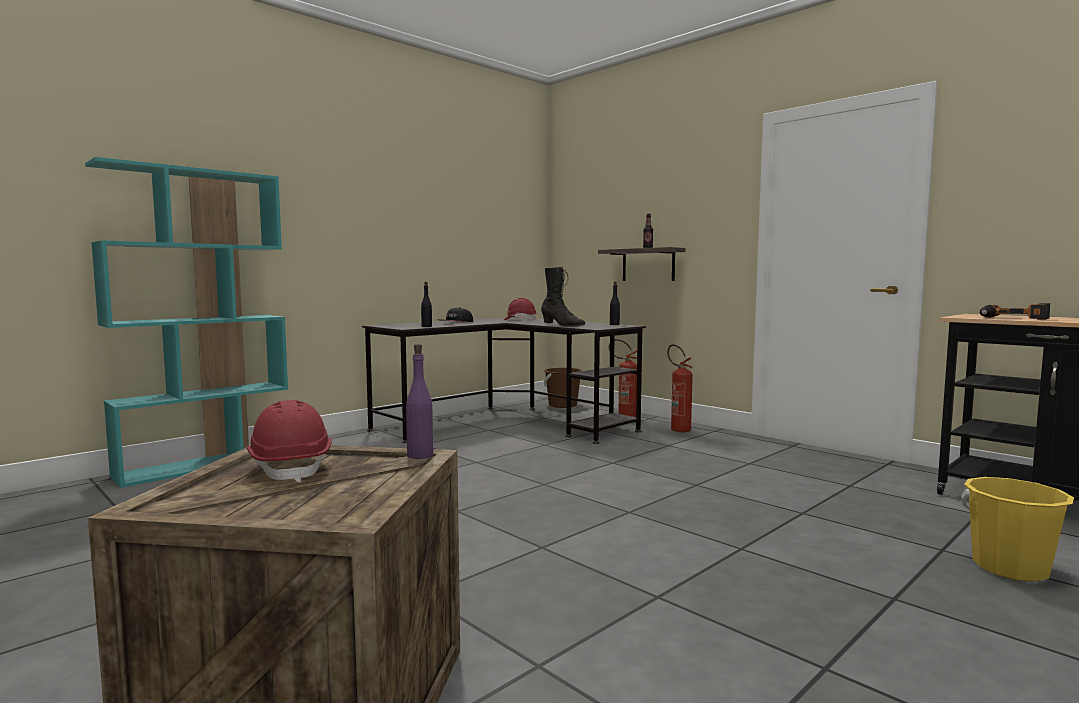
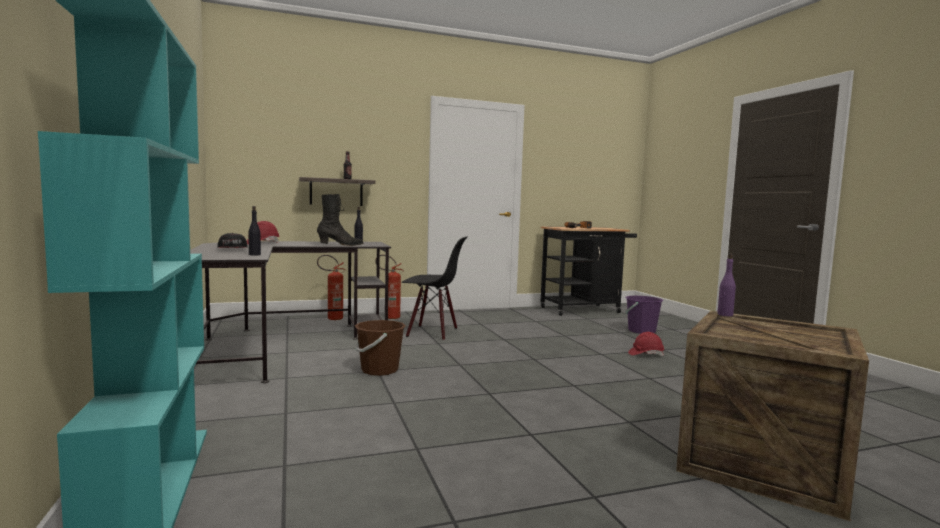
camera: 65 degrees left, 0 degrees up
(291, 467) = (750, 332): red hard hat -> red hard hat (645, 354)
(562, 405) = (257, 322): brown bucket -> brown bucket (379, 370)
(652, 453) = (432, 332): none -> black chair
(1010, 568) = (641, 331): yellow bucket -> purple bucket

